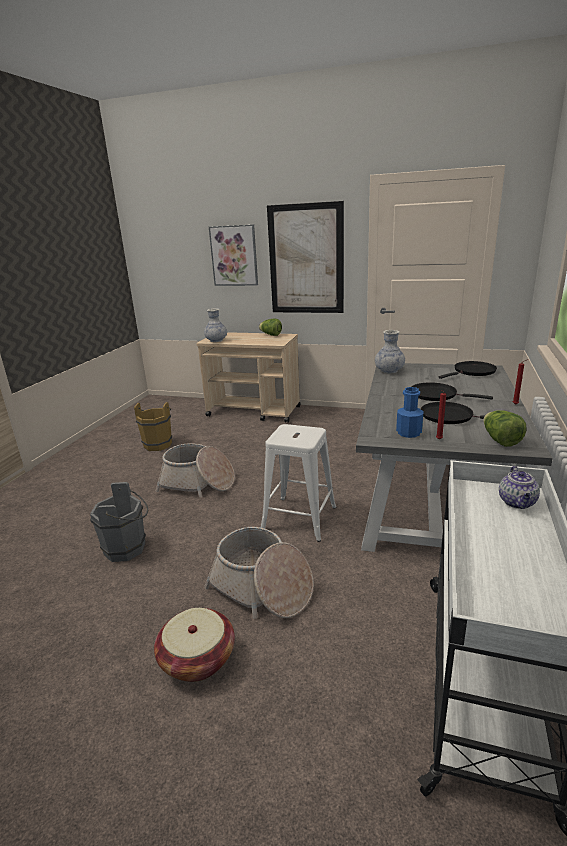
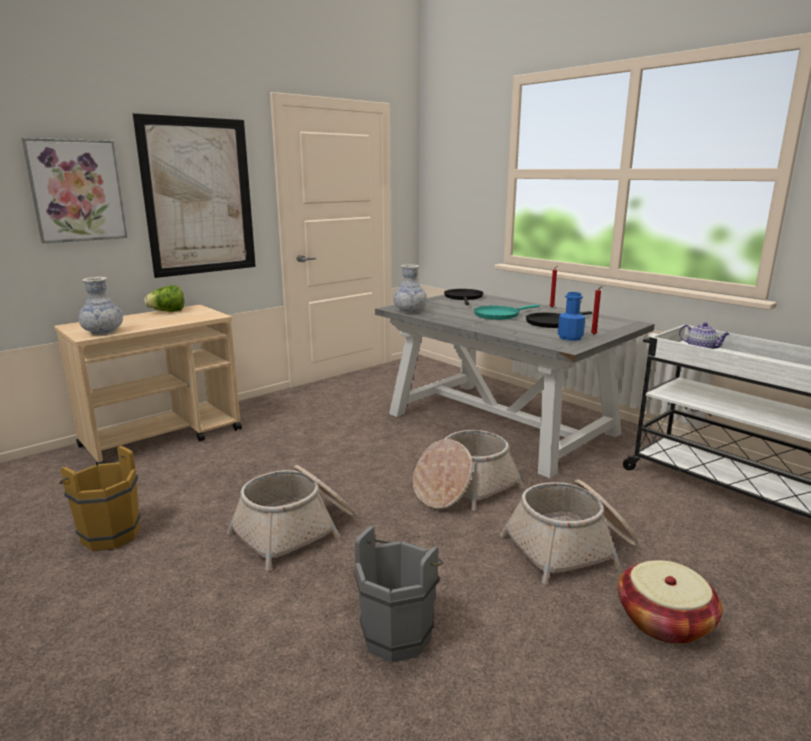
camera: 60 degrees left, 5 degrees down
(299, 518) = (464, 489): white stool -> basket
(436, 395) = (499, 315): black frying pan -> turquoise frying pan
(500, 440) = (614, 324): lettuce -> none

